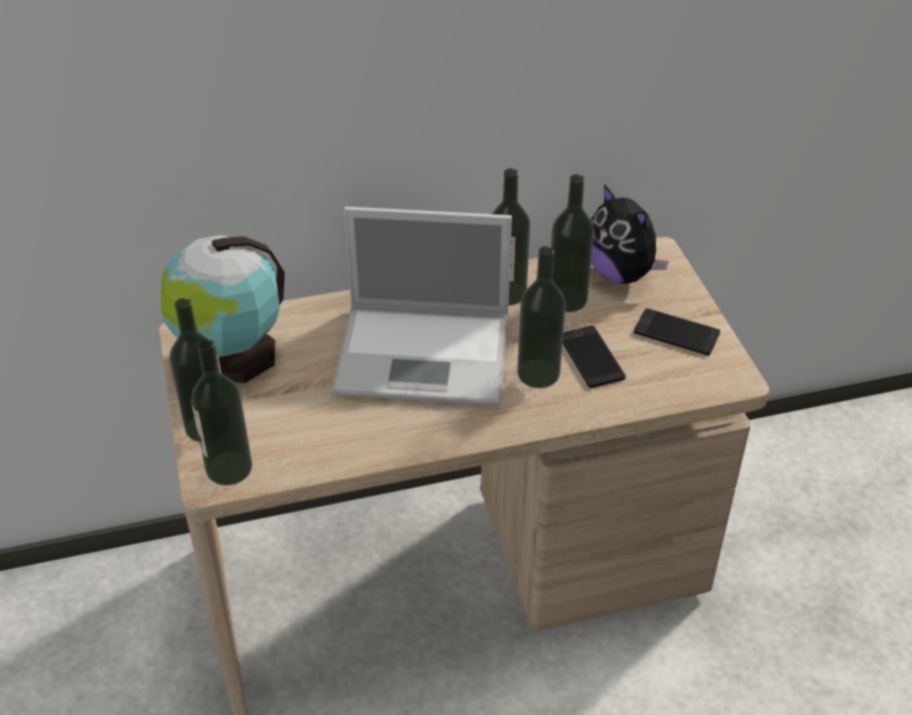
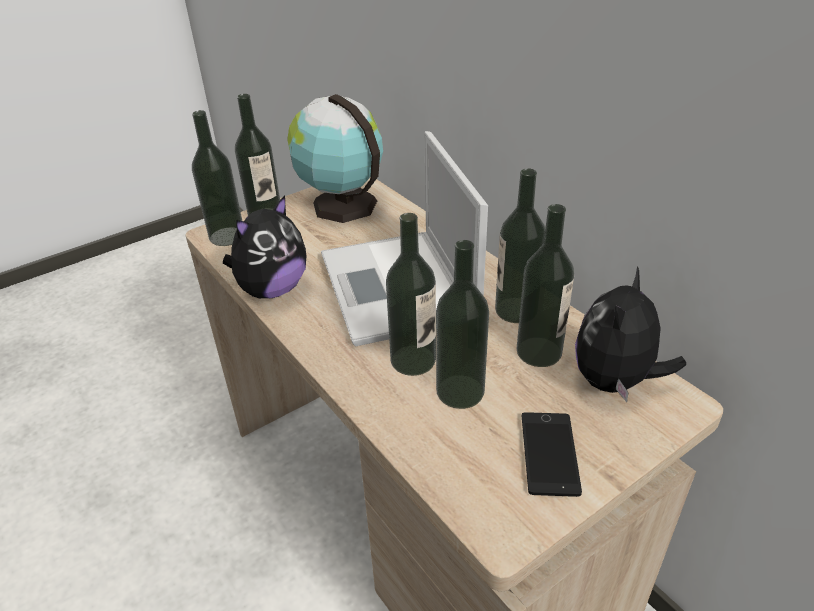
camera: 70 degrees right, 5 degrees down
(369, 446) = (272, 289): none -> plush toy
(591, 357) = (460, 391): phone -> bottle

